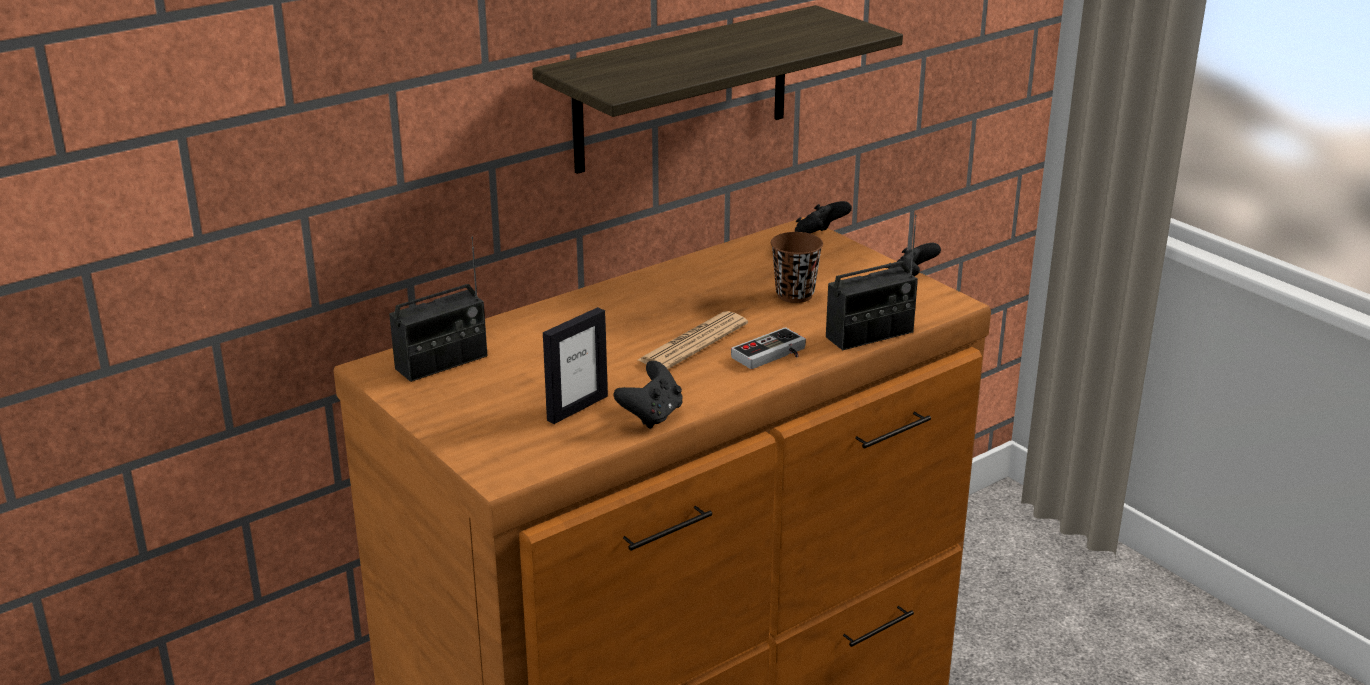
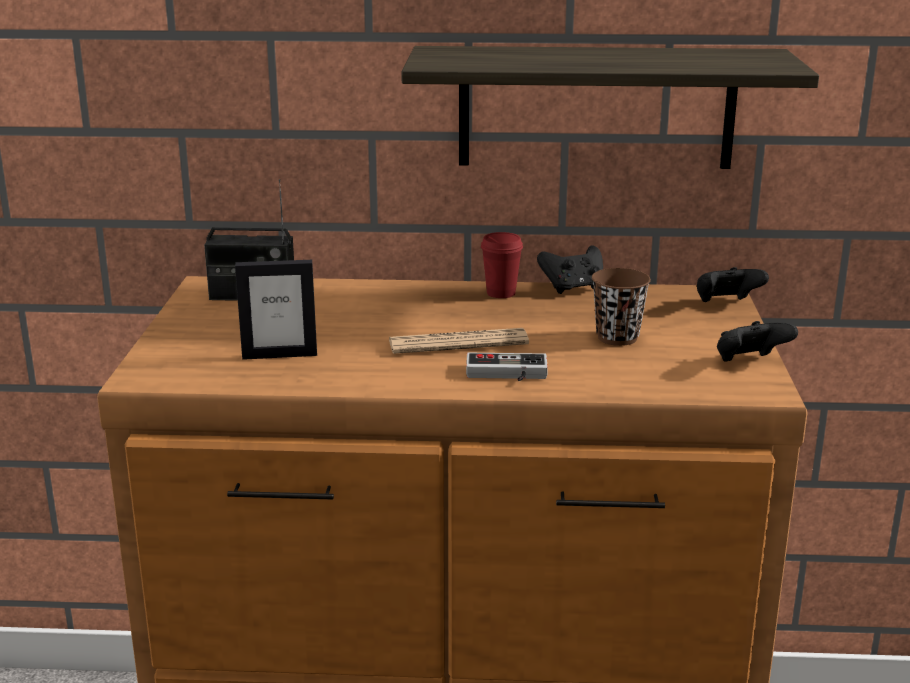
camera: 40 degrees right, 5 degrees down
(645, 285) = (501, 293): none -> red cup
(652, 416) = (321, 380): black game controller -> black game controller (572, 288)
(869, 335) = (628, 389): radio -> none

